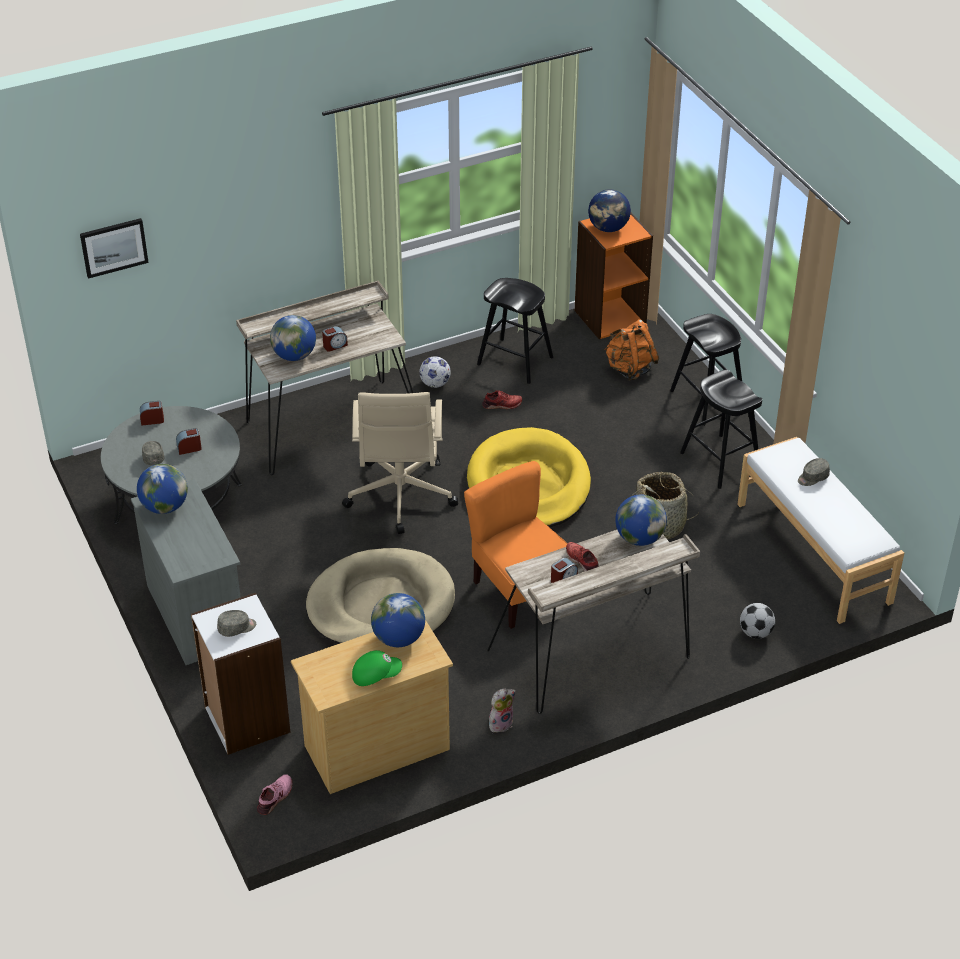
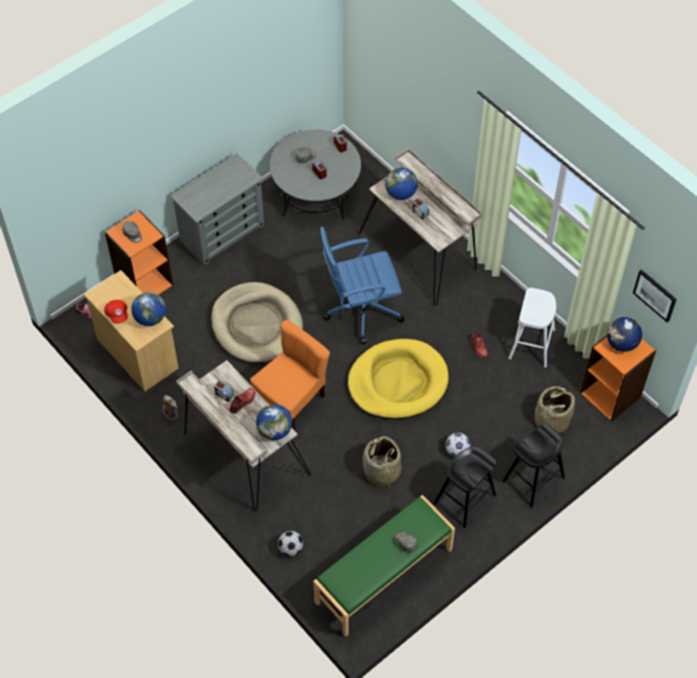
camera: 75 degrees right, 15 degrees up
(114, 247) = (376, 47): picture -> picture (655, 295)
(165, 507) = (233, 171): globe -> none
(246, 720) = (144, 283): white bookcase -> orange bookcase
(376, 675) = (117, 314): green cap -> red cap
(400, 497) = (360, 310): beige office chair -> blue office chair
(435, 384) = (486, 301): football -> football (457, 451)
(515, 361) = (532, 344): black stool -> white stool
(629, 369) = (551, 420): orange backpack -> basket
(814, 552) = (384, 576): white bench -> green bench

